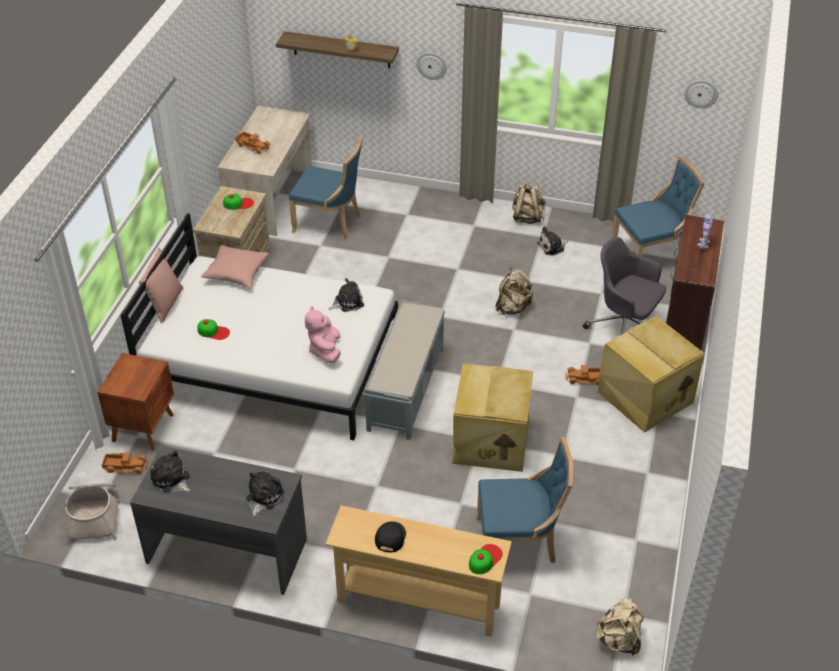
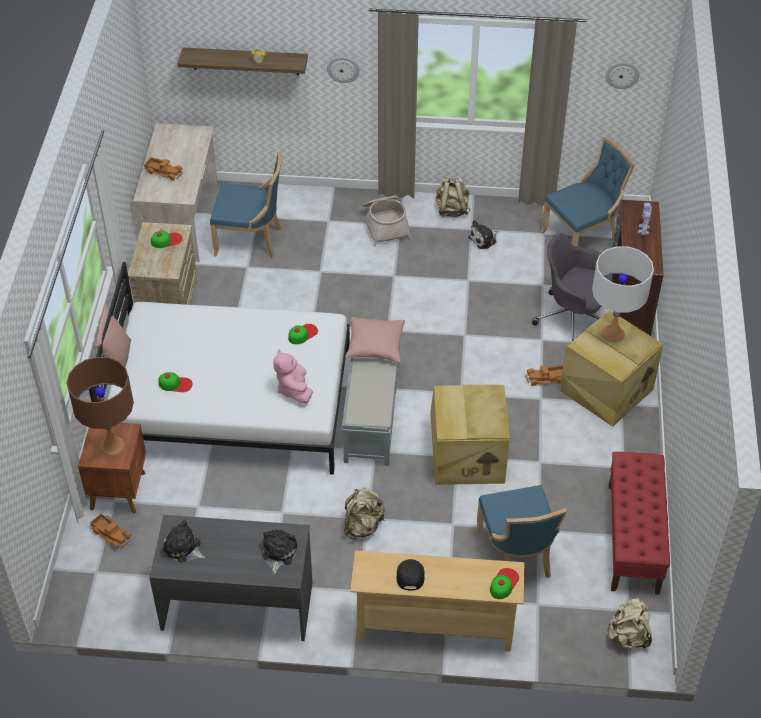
camera: 10 degrees left, 5 degrees up
(94, 515) = (95, 589): basket -> basket (385, 225)
(125, 466) = (111, 533): toy truck -> toy truck turned 45 degrees clockwise
(135, 377) = (112, 445): none -> brown table lamp
(236, 273) = (181, 316): pink pillow -> pink pillow (375, 345)
(347, 302) = (302, 334): plush toy -> cap
(512, 307) = (458, 311): beige backpack -> beige backpack (363, 525)
(519, 543) = (516, 555): blue chair -> blue chair turned 90 degrees clockwise
(643, 543) = (633, 539): none -> red bench
(654, 337) = (613, 333): none -> white table lamp

